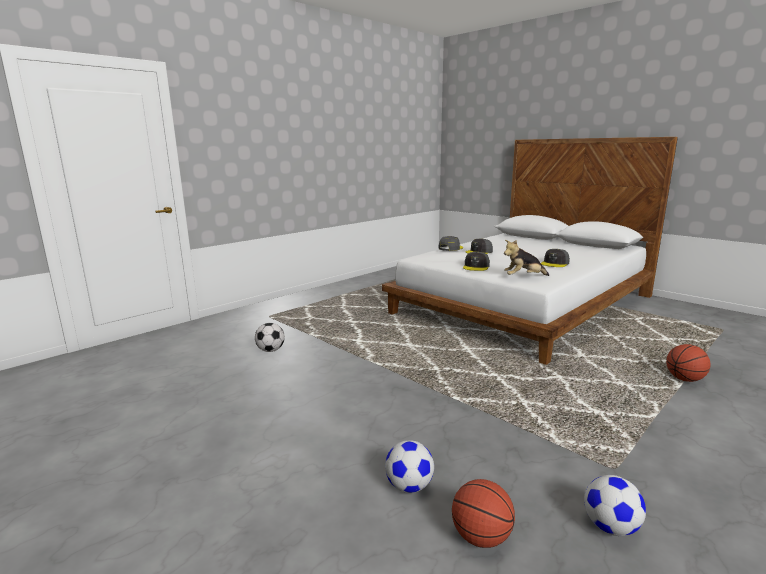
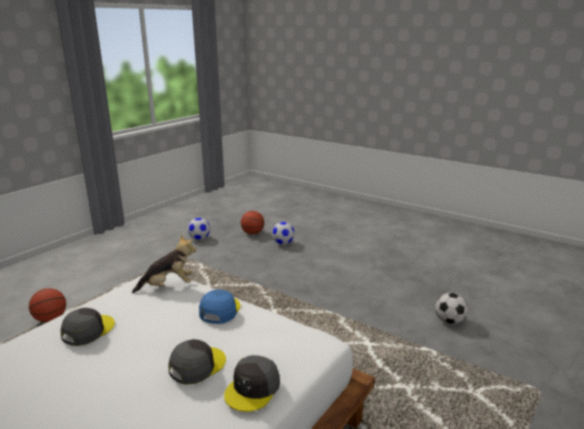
camera: 170 degrees right, 5 degrees up
(476, 267) = (219, 310): grey cap -> blue cap

